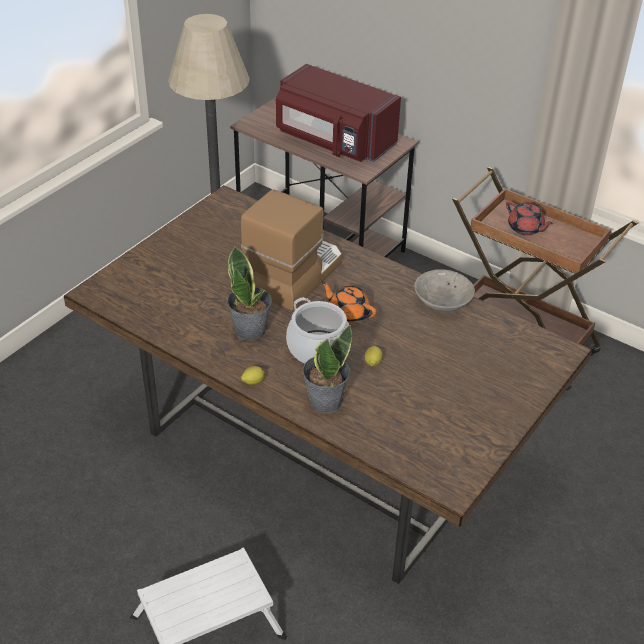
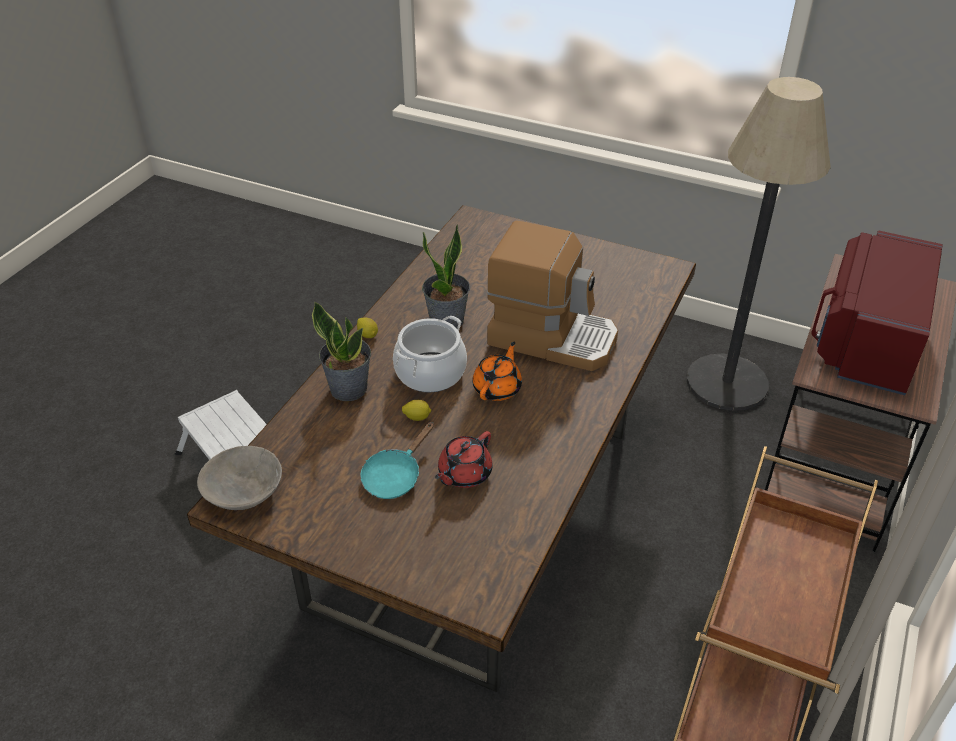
camera: 80 degrees right, 0 degrees up
(437, 383) = (395, 476): none -> turquoise frying pan
(443, 302) = (550, 469): grey bowl -> grey bowl (243, 492)
(525, 228) = (788, 564): red teapot -> red teapot (464, 474)

